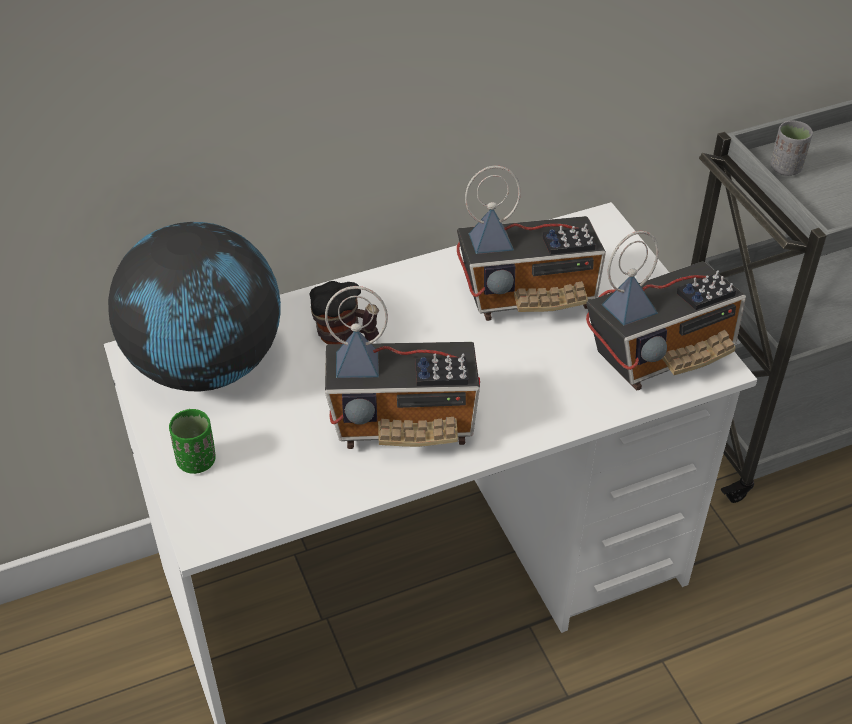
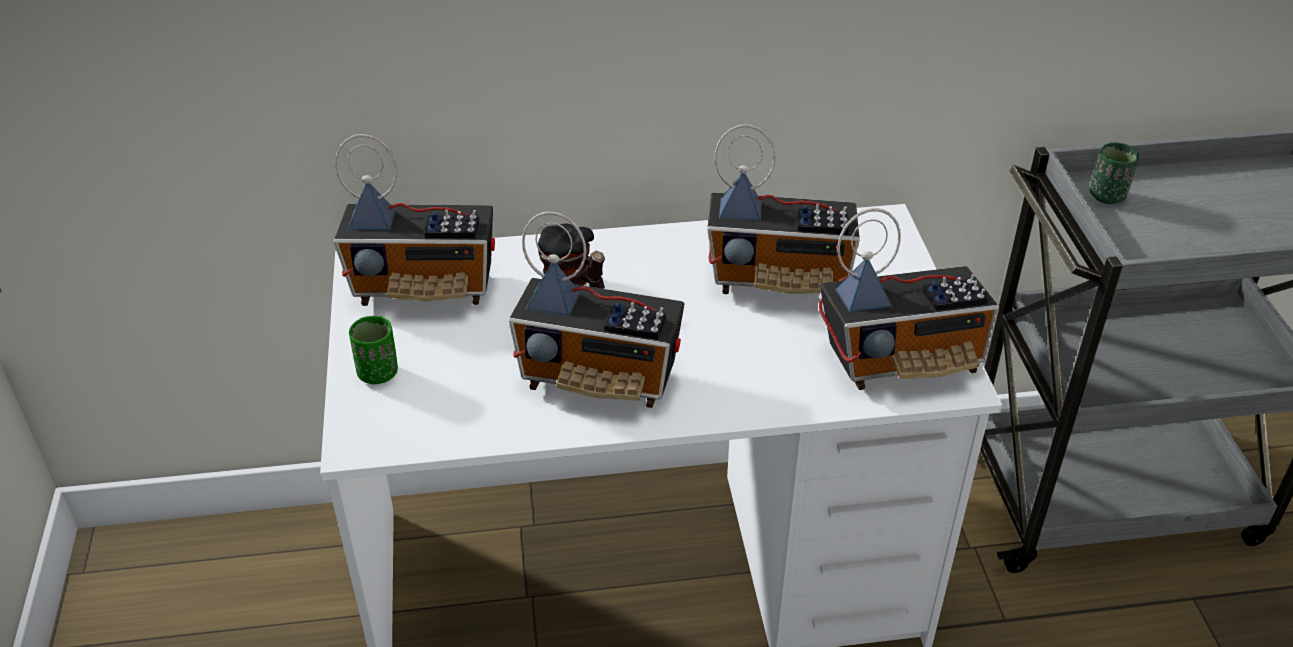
camera: 15 degrees right, 5 degrees down
(207, 365) = (425, 287): globe -> radio
(785, 168) = (1107, 196): grey cup -> green cup

